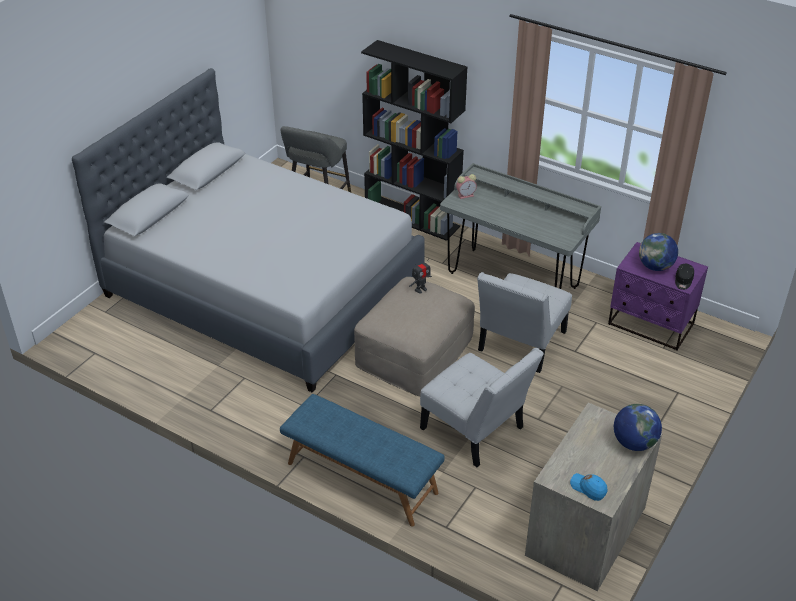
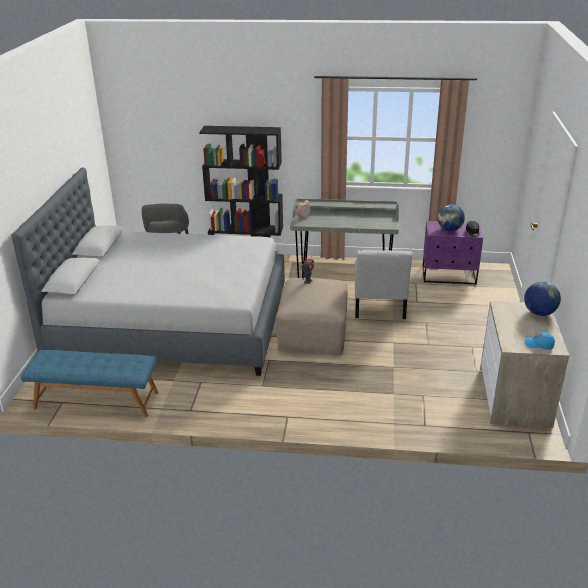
camera: 25 degrees left, 10 degrees down
(361, 478) = (340, 416): blue bench -> blue bench (96, 401)
(476, 431) = (394, 363): white chair -> none

